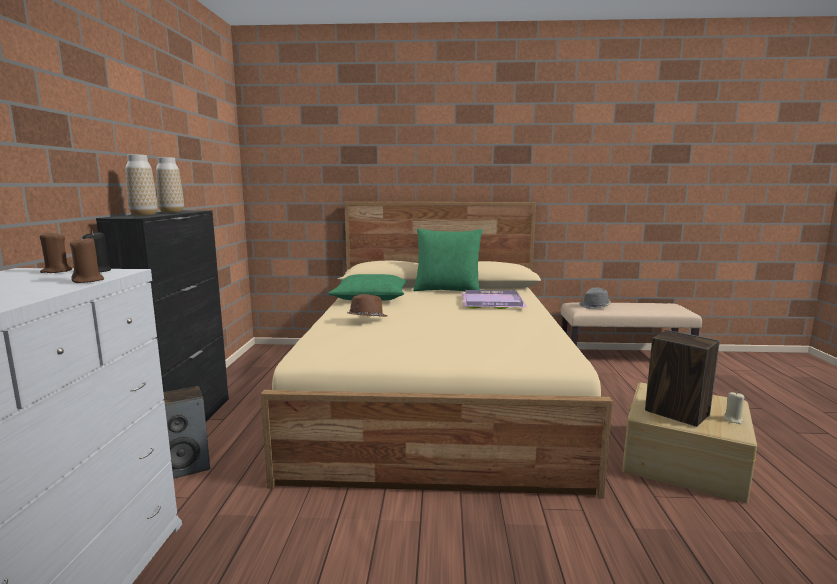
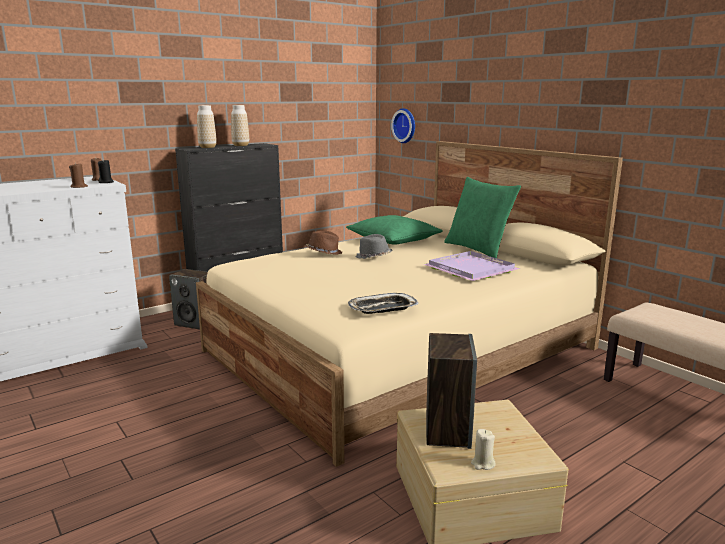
camera: 50 degrees right, 5 degrees up
(293, 189) = (405, 125): none -> wall clock
(546, 341) = (382, 309): none -> tray
(595, 306) = (662, 315): grey hat -> grey hat (373, 257)

